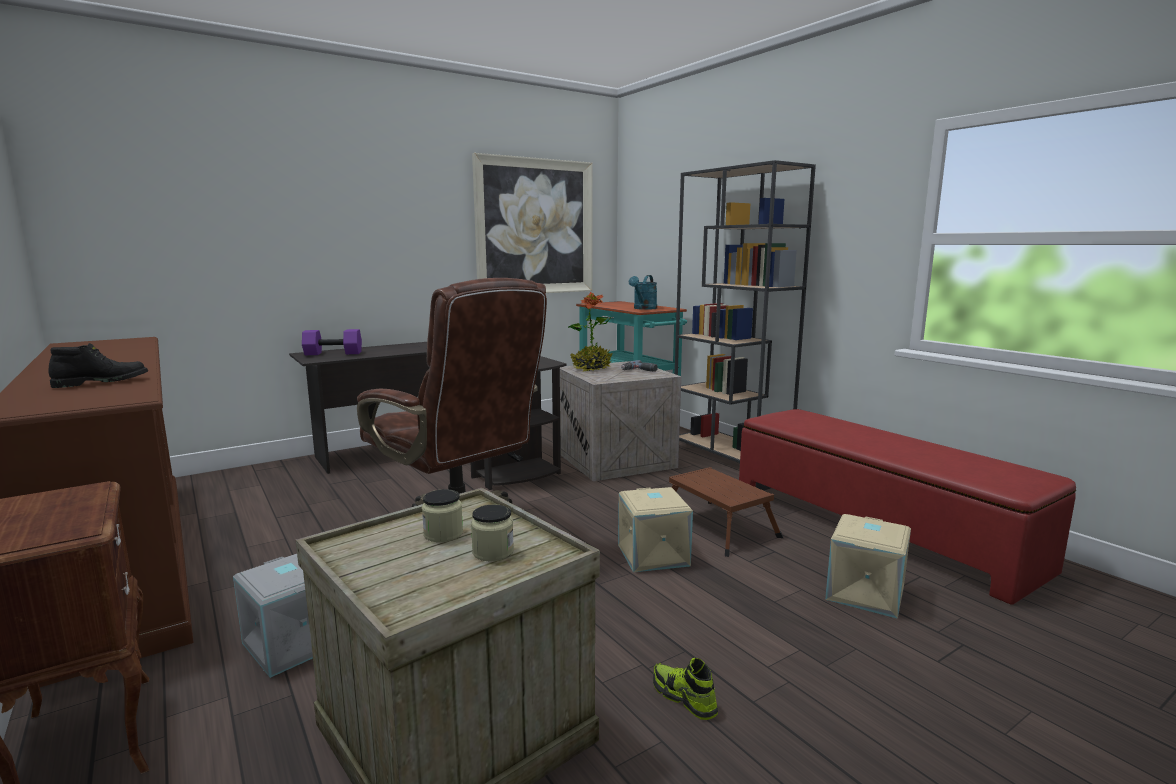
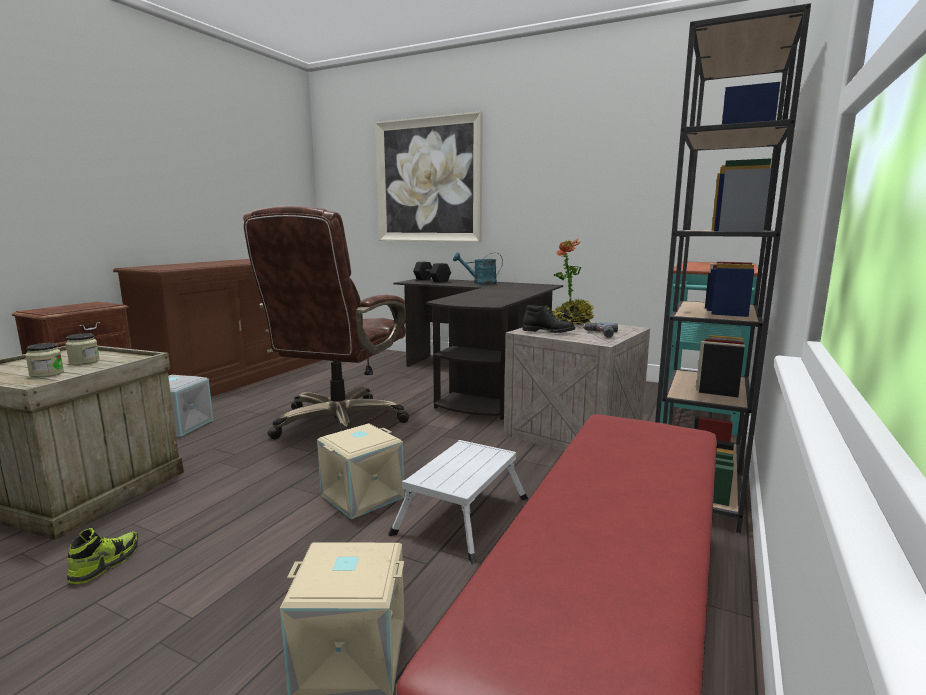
camera: 60 degrees right, 0 degrees up
(102, 382) = (201, 264): black boot -> black boot (548, 332)
(332, 353) = (431, 280): purple dumbbell -> black dumbbell
(535, 227) = (644, 174): picture -> picture (428, 181)
(643, 308) = (707, 268): turquoise watering can -> turquoise watering can (480, 283)
(718, 527) = (462, 516): brown step ladder -> white step ladder

